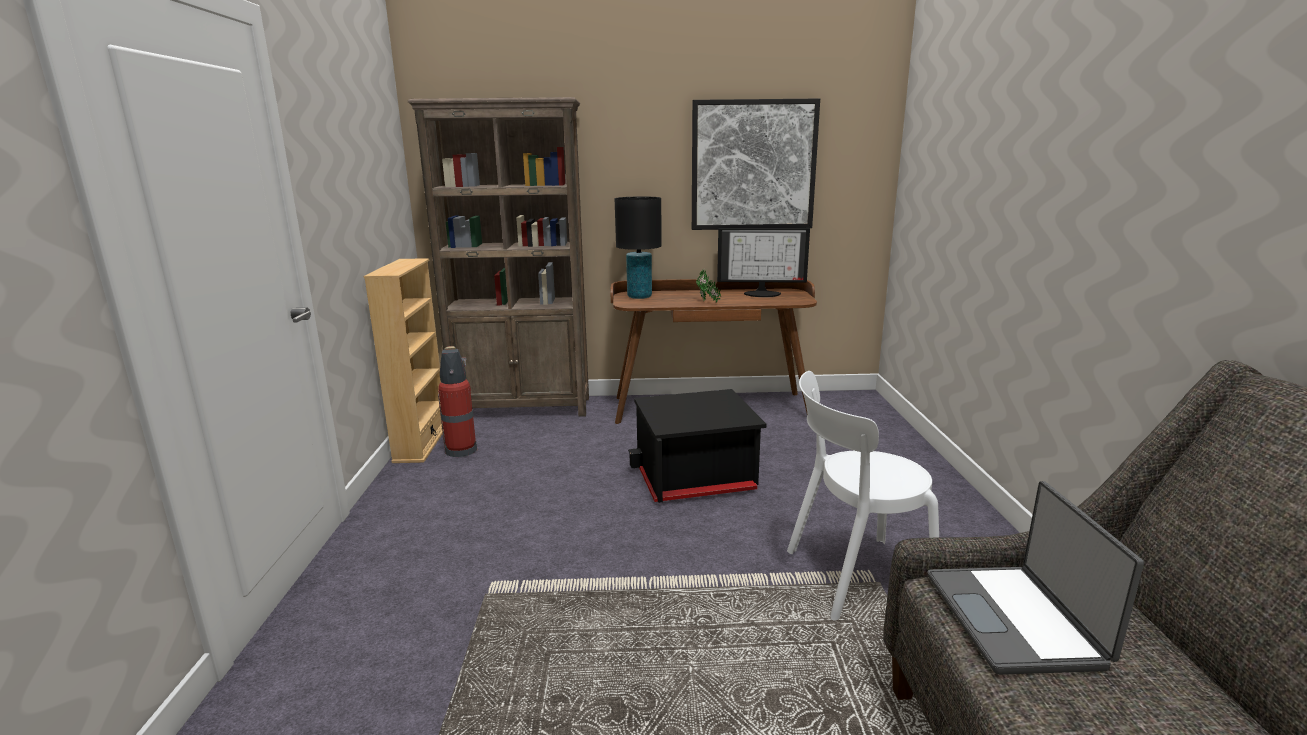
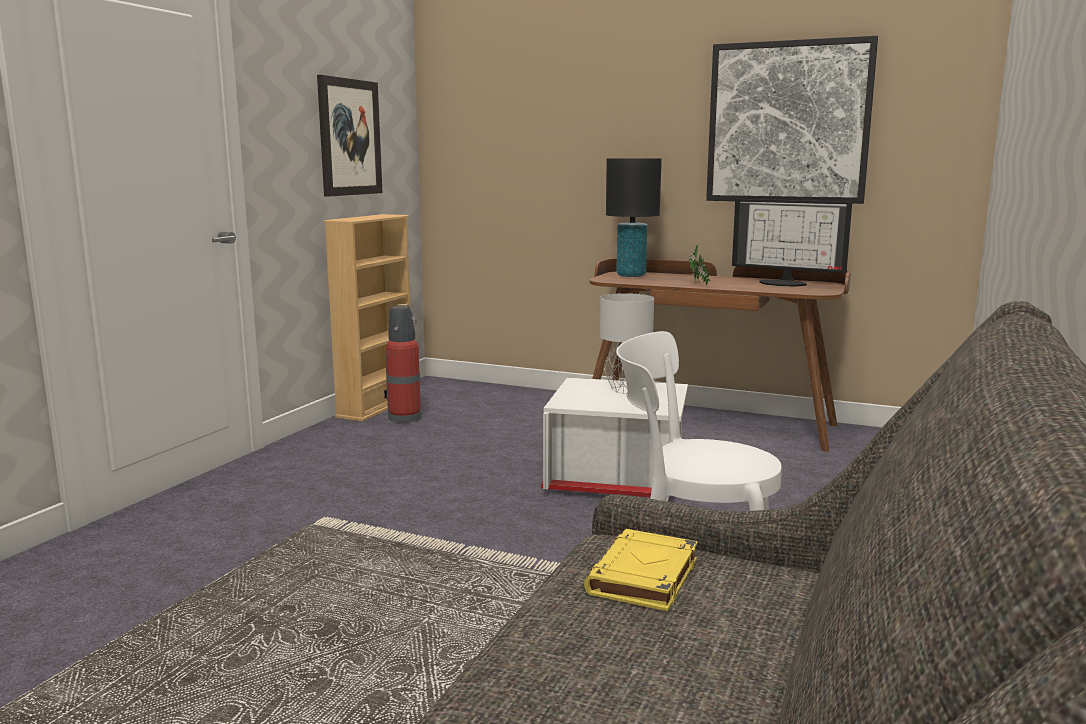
camera: 25 degrees right, 5 degrees down
(368, 187) = (349, 137): none -> picture
(523, 408) = (501, 394): brown bookcase -> none
(695, 403) = (626, 389): none -> grey table lamp
(696, 476) = (616, 477): black storage box -> white storage box
(1015, 619) = (643, 577): laptop -> yellow book

